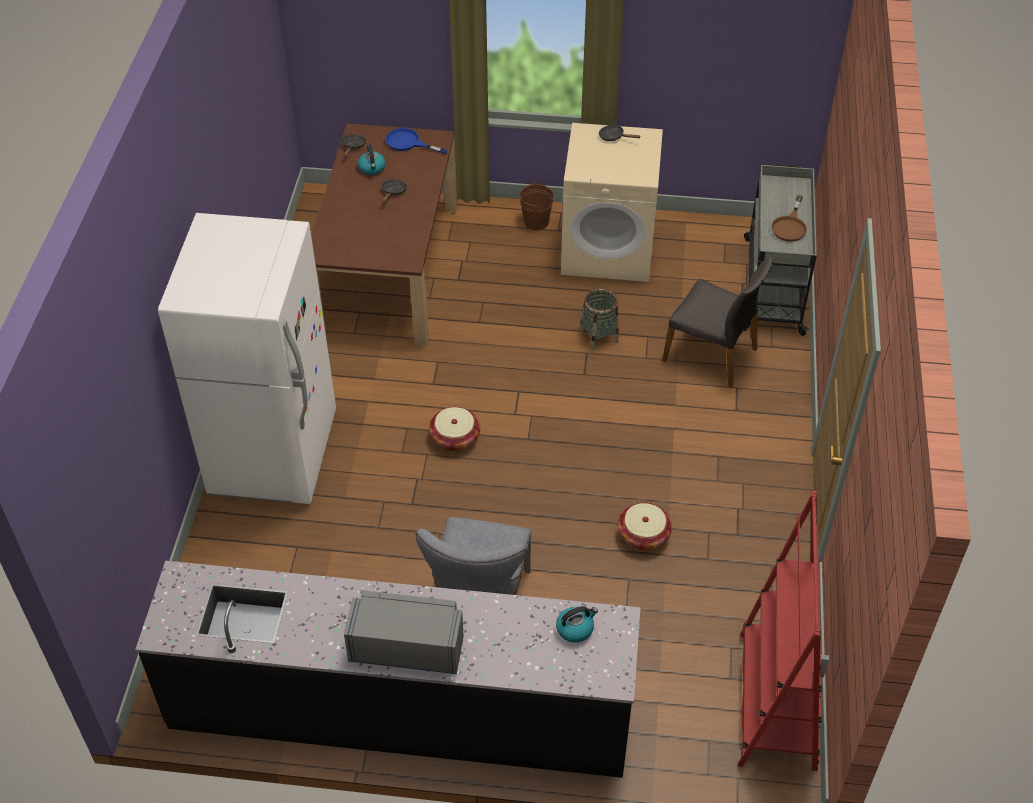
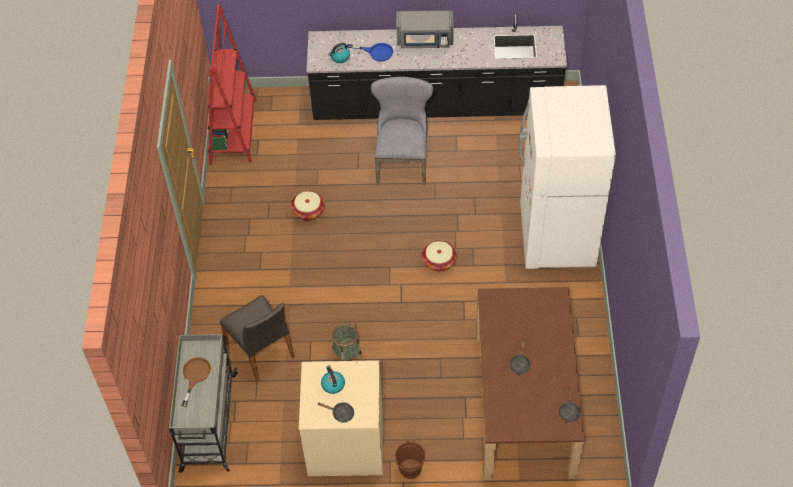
camera: 175 degrees right, 5 degrees up
(372, 168) = (545, 388): kettle -> kettle (333, 384)
(408, 143) = (522, 421): blue frying pan -> blue frying pan (376, 52)
(711, 354) = (261, 350): grey chair -> grey chair turned 150 degrees counterclockwise

